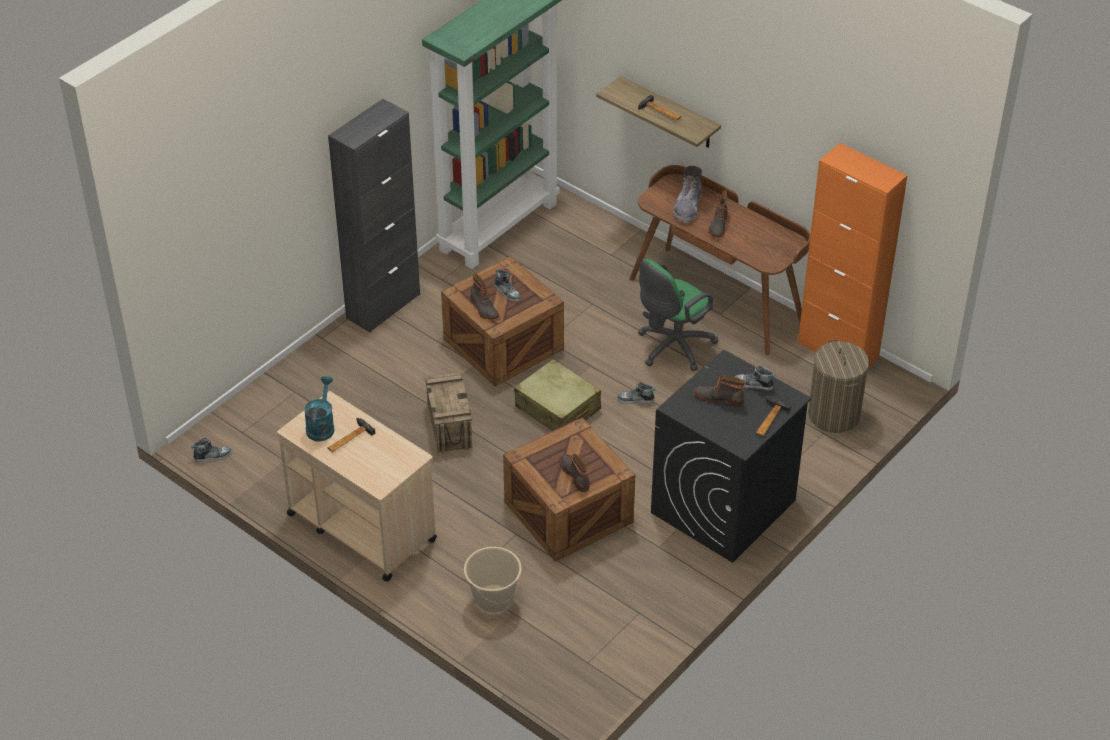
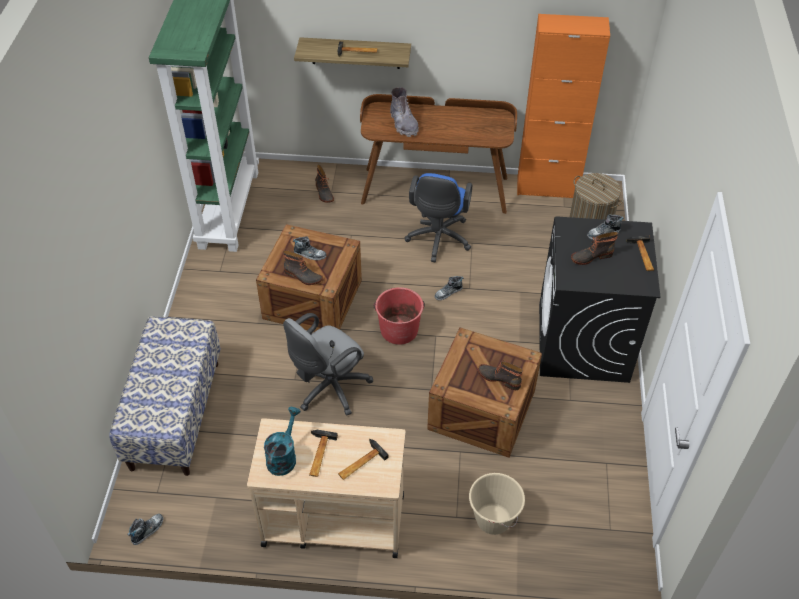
camera: 35 degrees left, 5 degrees up
(304, 380) = (175, 414): none -> bench
(321, 425) = (283, 456): turquoise watering can -> turquoise watering can turned 45 degrees clockwise
(374, 460) = (360, 463): none -> hammer
(383, 306) = (190, 316): black cabinet -> none
(449, 426) = (328, 389): crate -> grey office chair
(558, 408) = (399, 329): beige suitcase -> red bucket
(672, 348) = (438, 240): green office chair -> blue office chair
(718, 225) = (438, 127): boot -> boot (323, 193)

